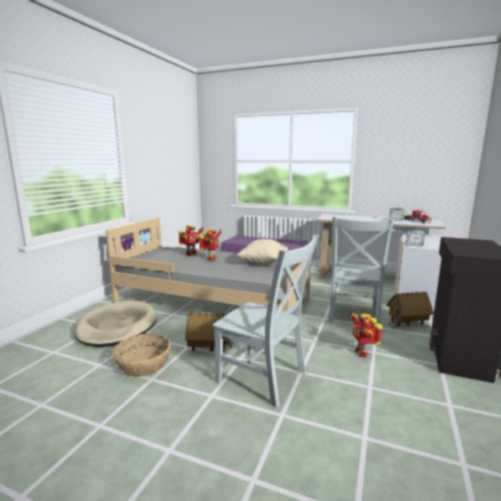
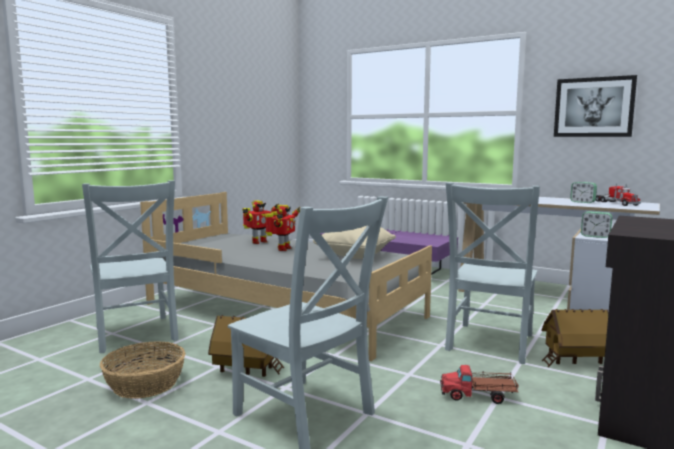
camera: 10 degrees right, 5 degrees down
(117, 327) = (135, 335): beige dog bed -> grey chair
(362, 352) = (479, 396): toy robot -> toy truck
(400, 158) = (593, 107): none -> picture

